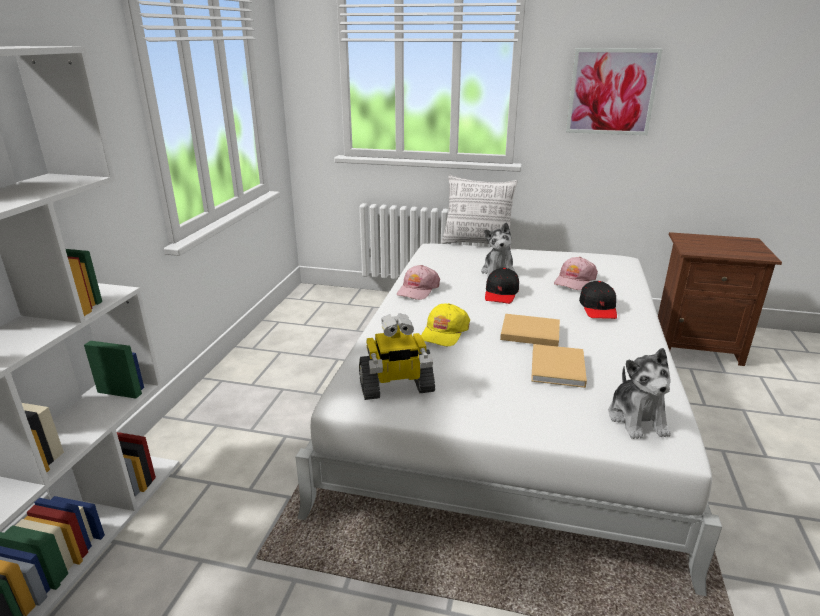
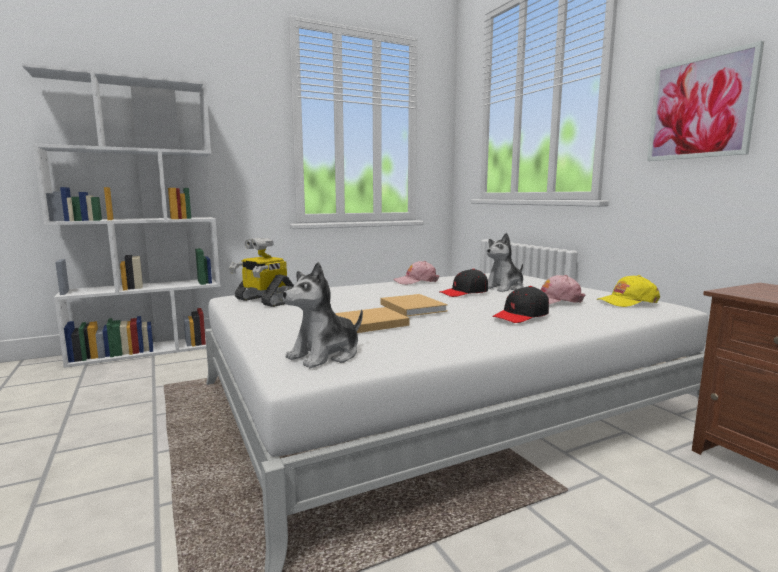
camera: 50 degrees right, 15 degrees down
(444, 332) = (360, 294): yellow cap -> yellow cap (627, 302)
(477, 243) = (546, 277): pillow -> none

